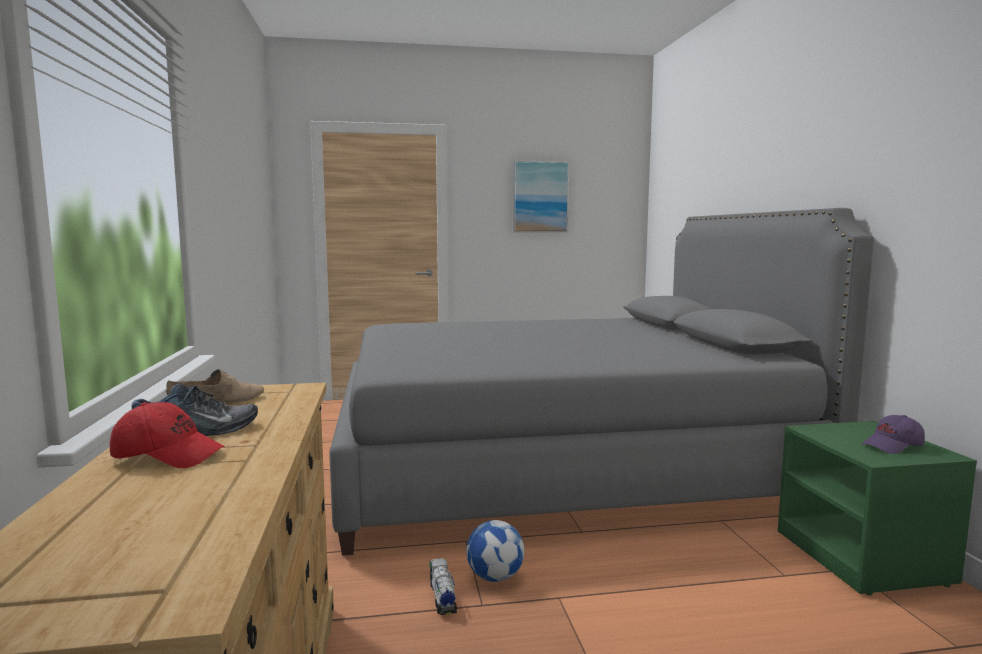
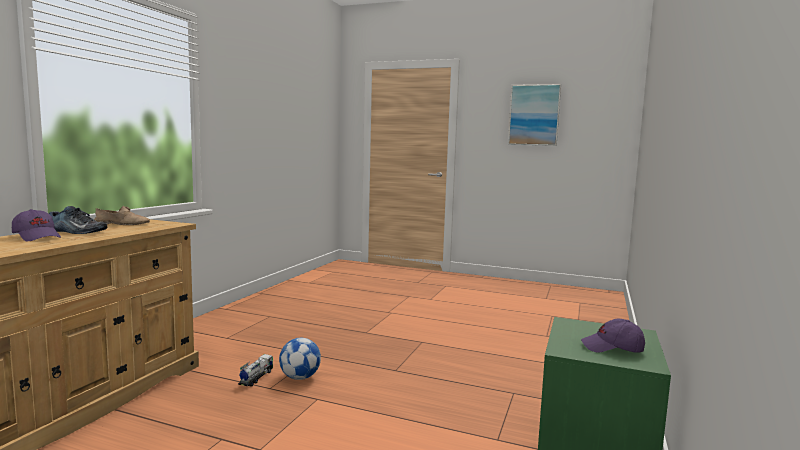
camera: 30 degrees right, 0 degrees up
(169, 455) = (37, 237): red cap -> purple cap
(558, 465) = (450, 329): grey bed -> none

